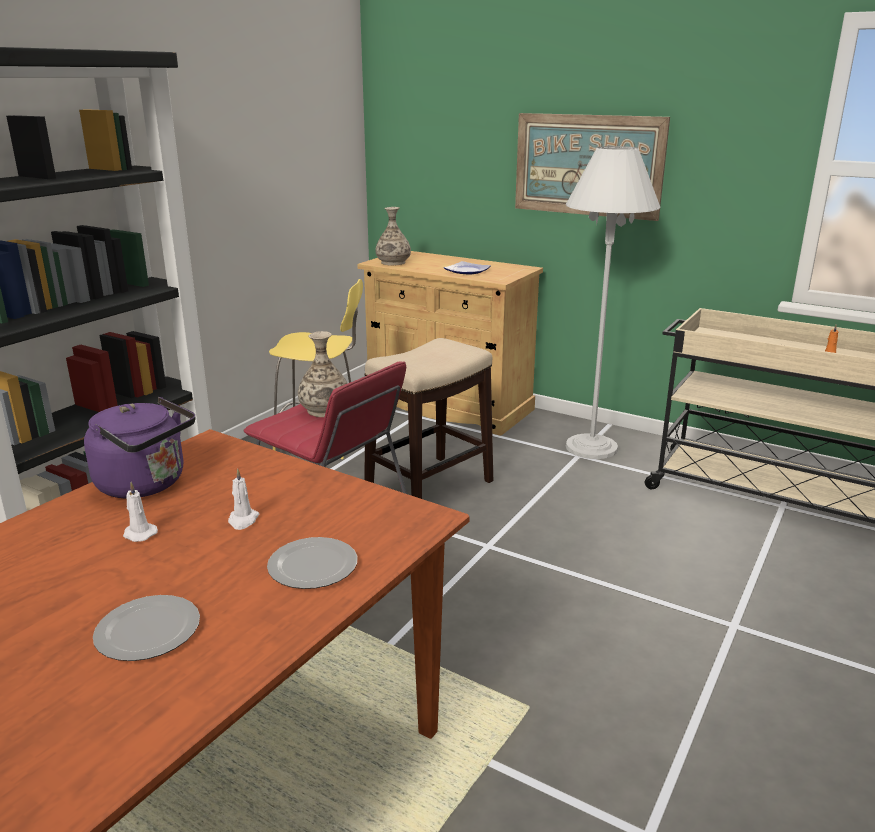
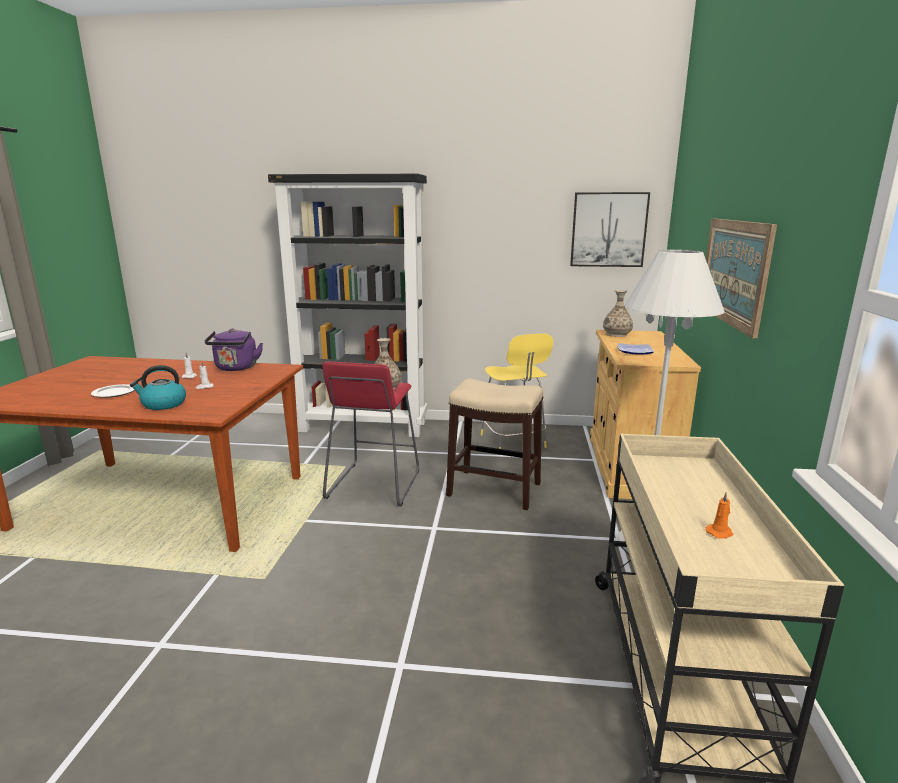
camera: 65 degrees right, 5 degrees down
(314, 566) = (163, 404): plate -> kettle
(321, 133) = (608, 230): none -> picture

